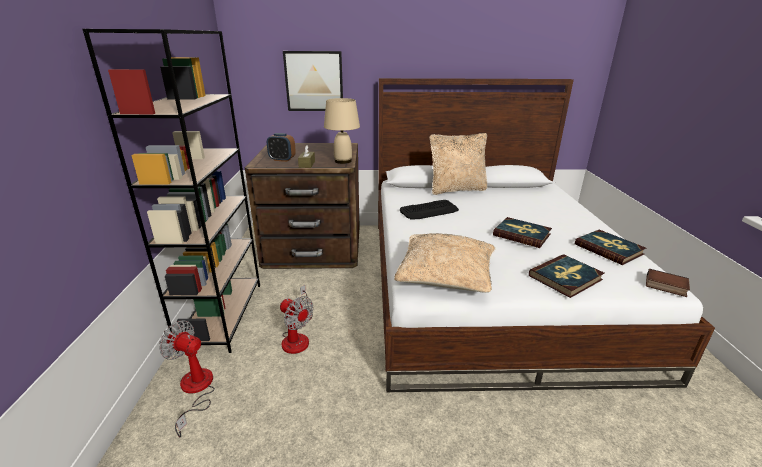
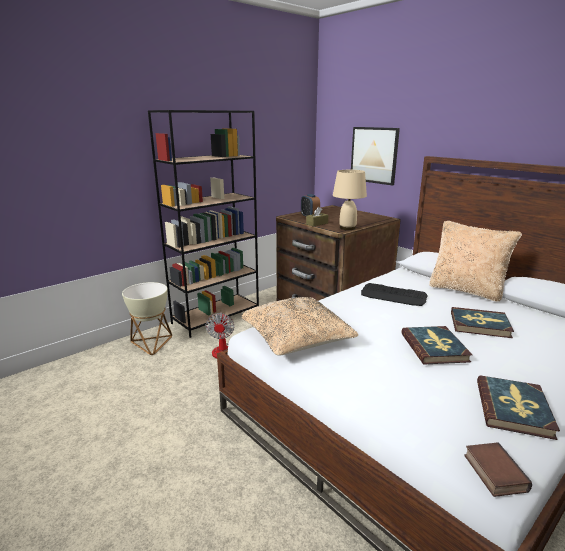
camera: 50 degrees right, 5 degrees down
(195, 390) = (151, 345): fan -> planter
(565, 278) = (388, 395): book -> book (479, 325)

